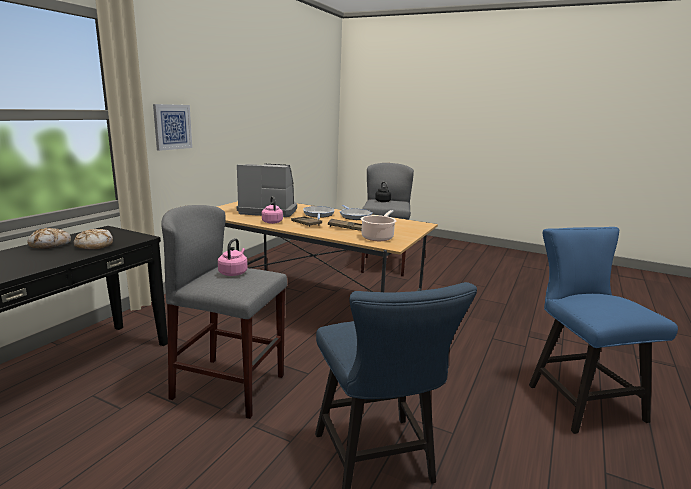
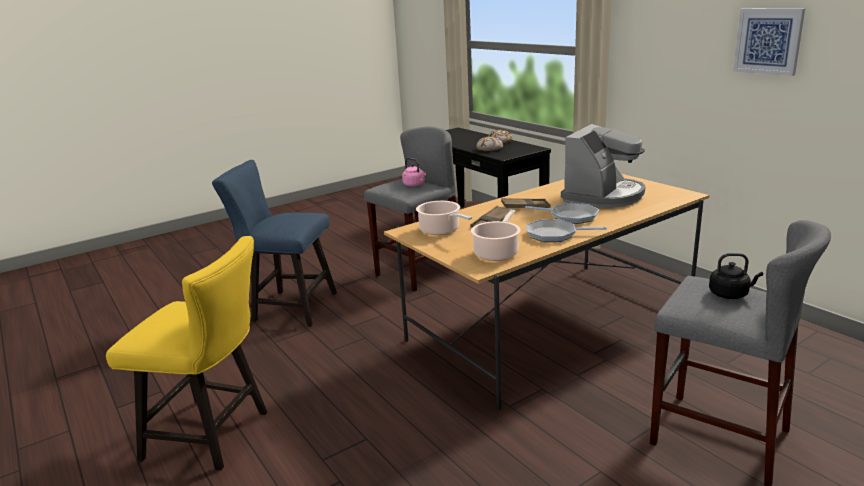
camera: 120 degrees right, 5 degrees up
(172, 127) = (657, 71): picture -> picture (768, 41)
(272, 222) = (543, 194): pink kettle -> none
(397, 223) = (497, 253): none -> cooking pot
(578, 398) = (215, 435): blue chair -> yellow chair

